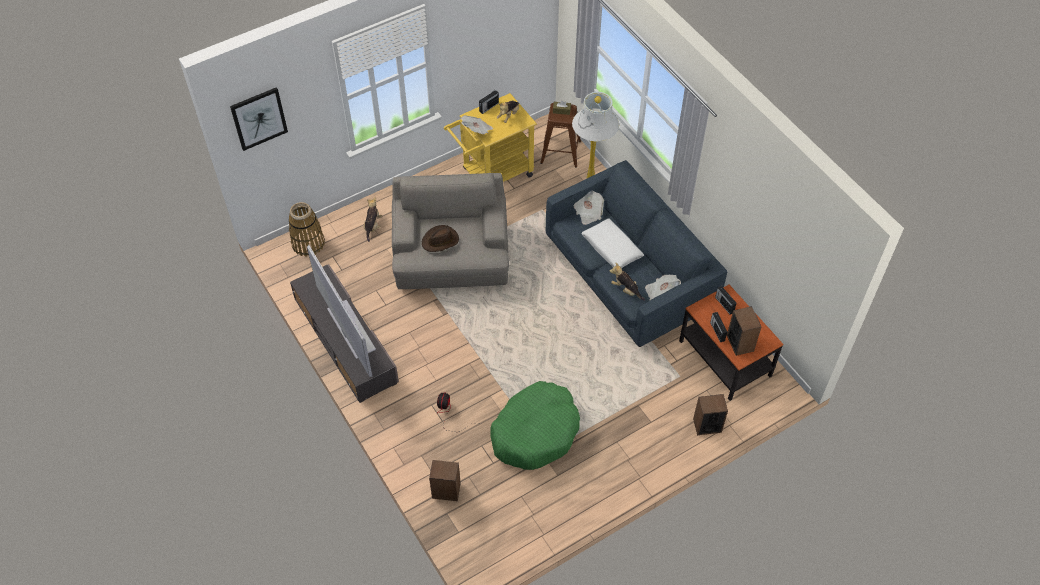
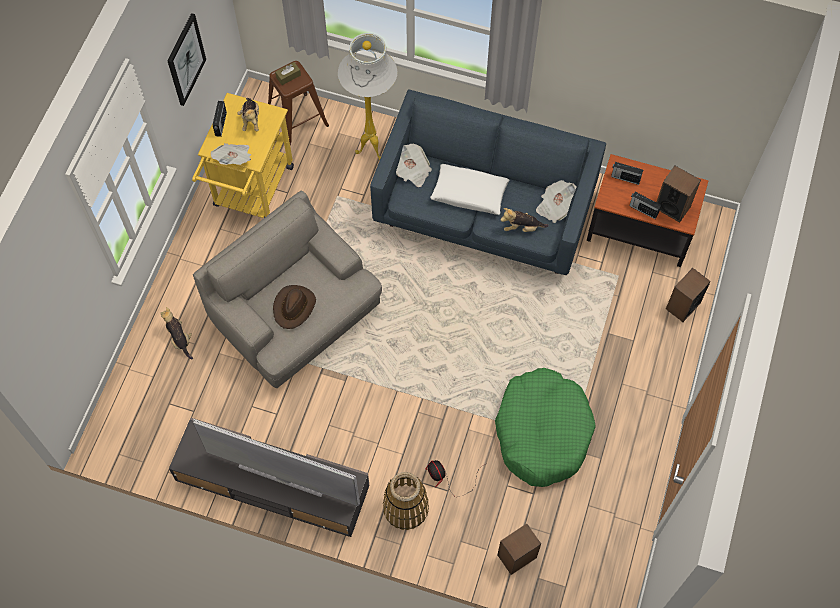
camera: 40 degrees left, 10 degrees up
(259, 118) = (34, 320): picture -> picture (185, 59)
(308, 243) = (128, 408): basket -> basket (405, 507)

